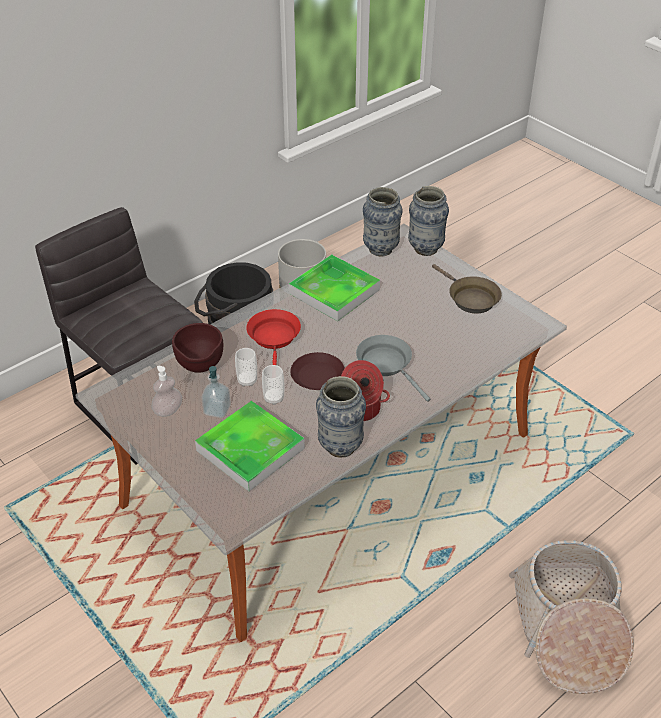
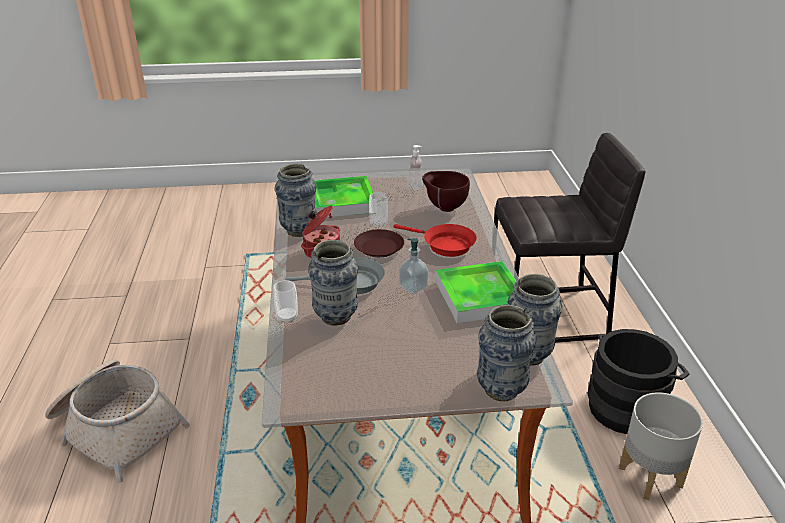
camera: 125 degrees right, 10 degrees down
(217, 410) = (394, 201): soap dispenser -> soap dispenser (413, 287)
(247, 380) = (409, 220): cup -> cup (287, 317)
(438, 349) = (335, 317): none -> vase
(470, 298) = (381, 375): brown frying pan -> none

